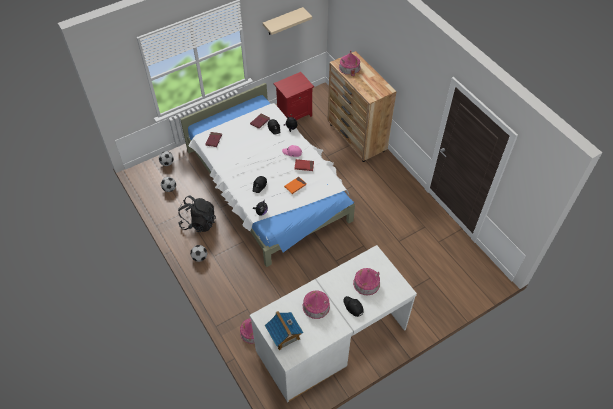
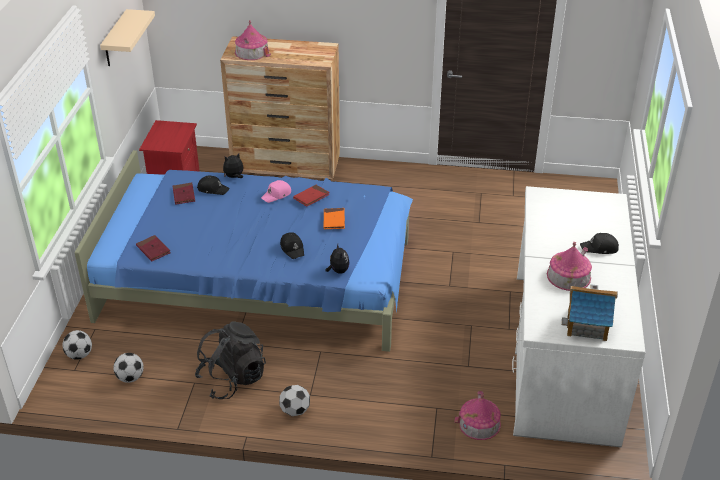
camera: 50 degrees left, 15 degrees down
(268, 186) = (259, 279): white bed -> blue bed
(366, 283) = (575, 221): toy house -> none

